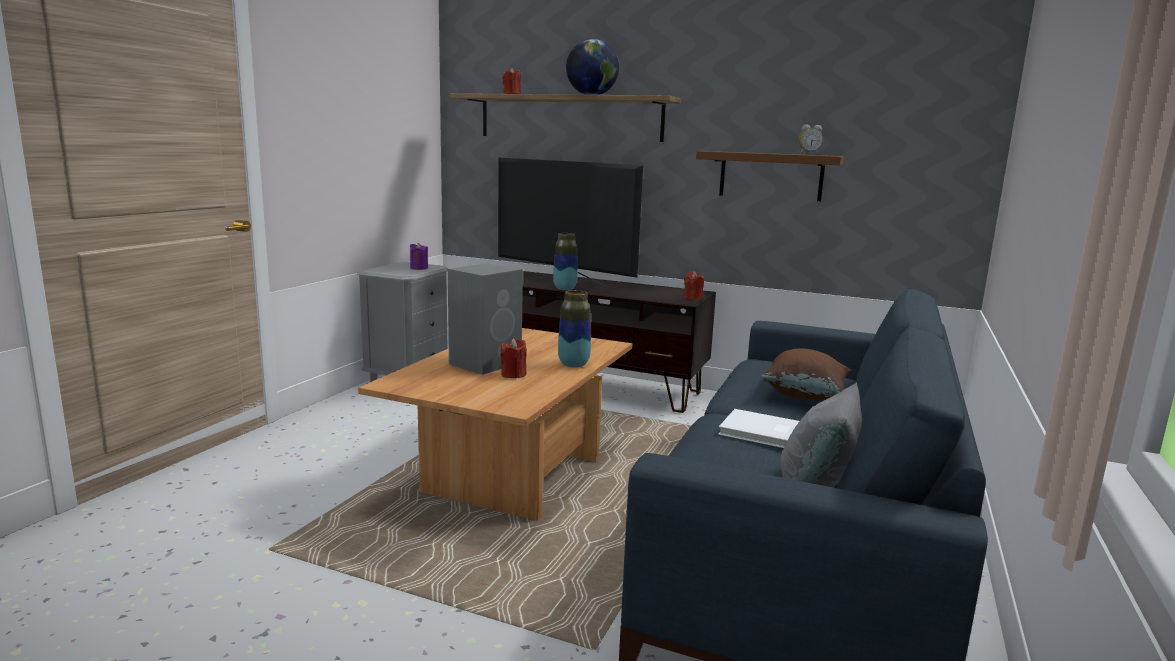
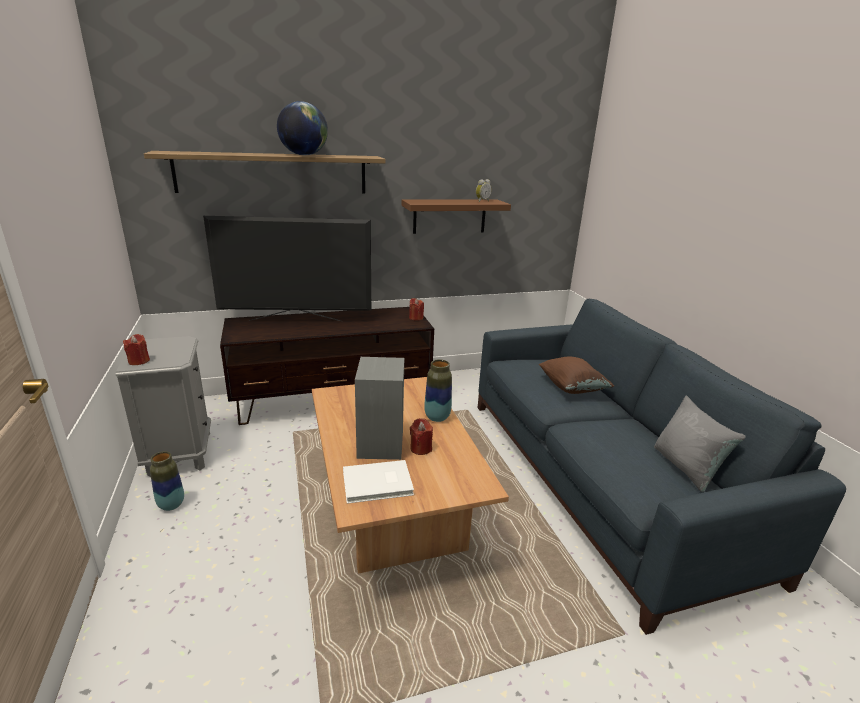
camera: 40 degrees left, 10 degrees up
(419, 268) = (172, 347): purple candle -> none
(512, 94) = (217, 153): red candle -> red candle (139, 361)
(565, 288) = (318, 333): vase -> vase (171, 505)
(765, 433) = (612, 434): white book -> white book (378, 484)

